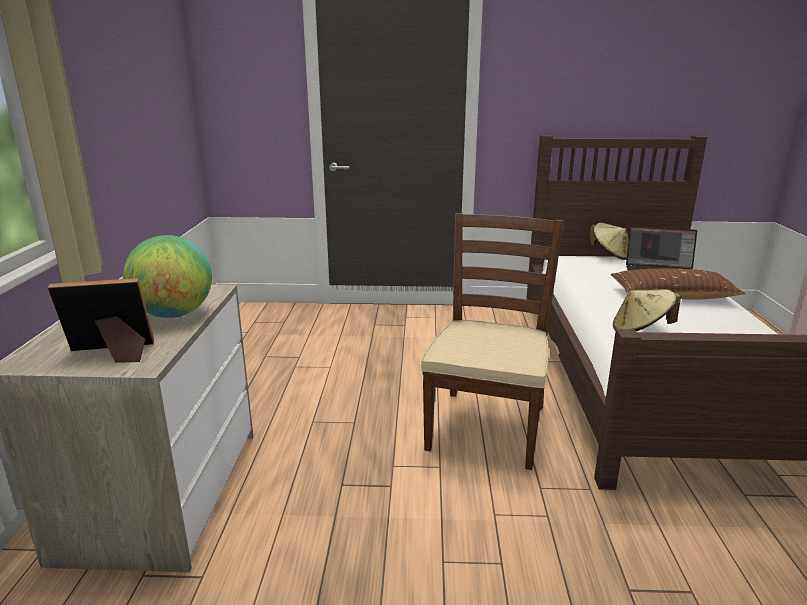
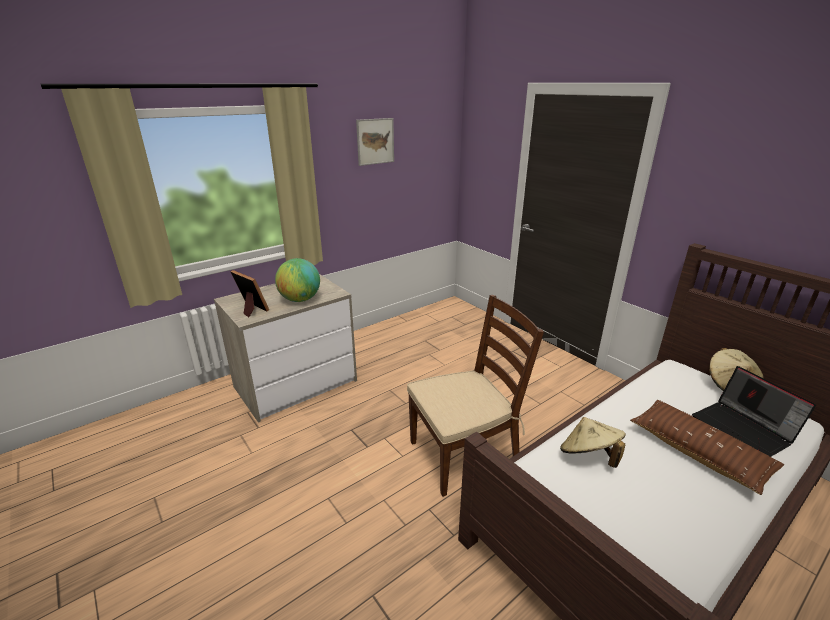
camera: 50 degrees right, 5 degrees up
(115, 51) = (375, 141): none -> picture

